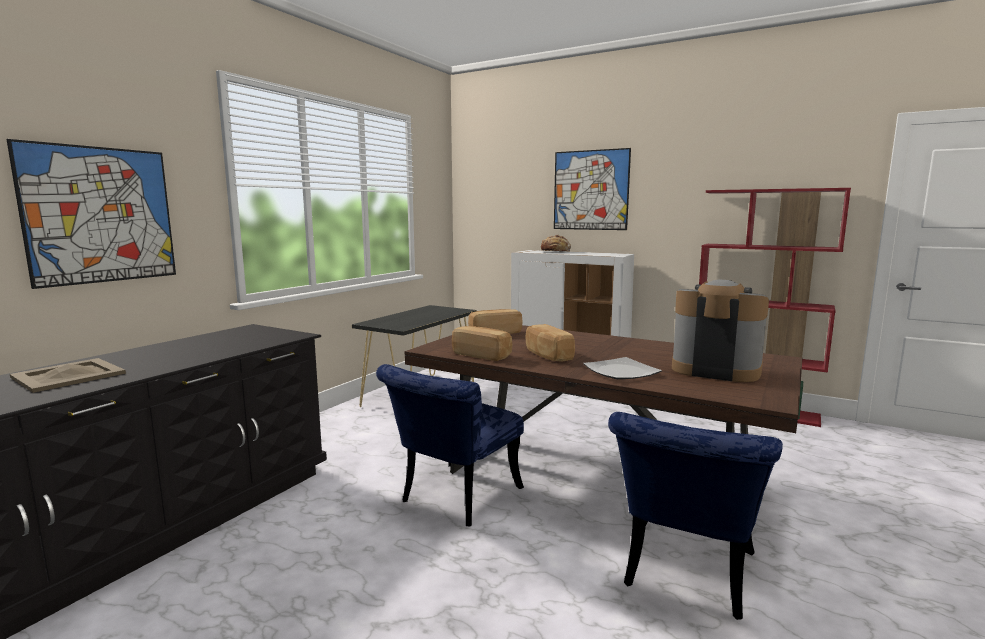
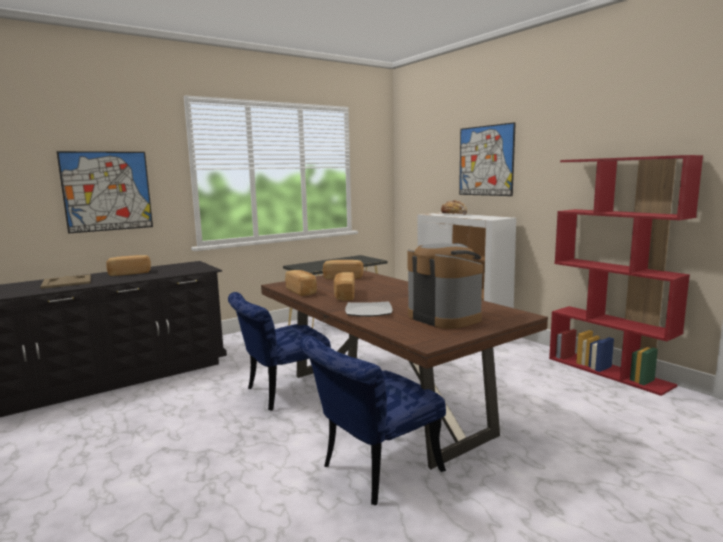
camera: 25 degrees right, 0 degrees up
(169, 350) = (130, 273): none -> bread

